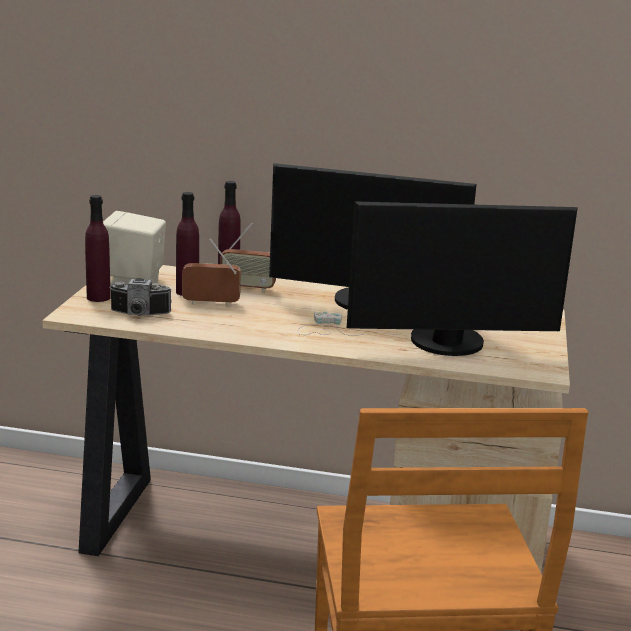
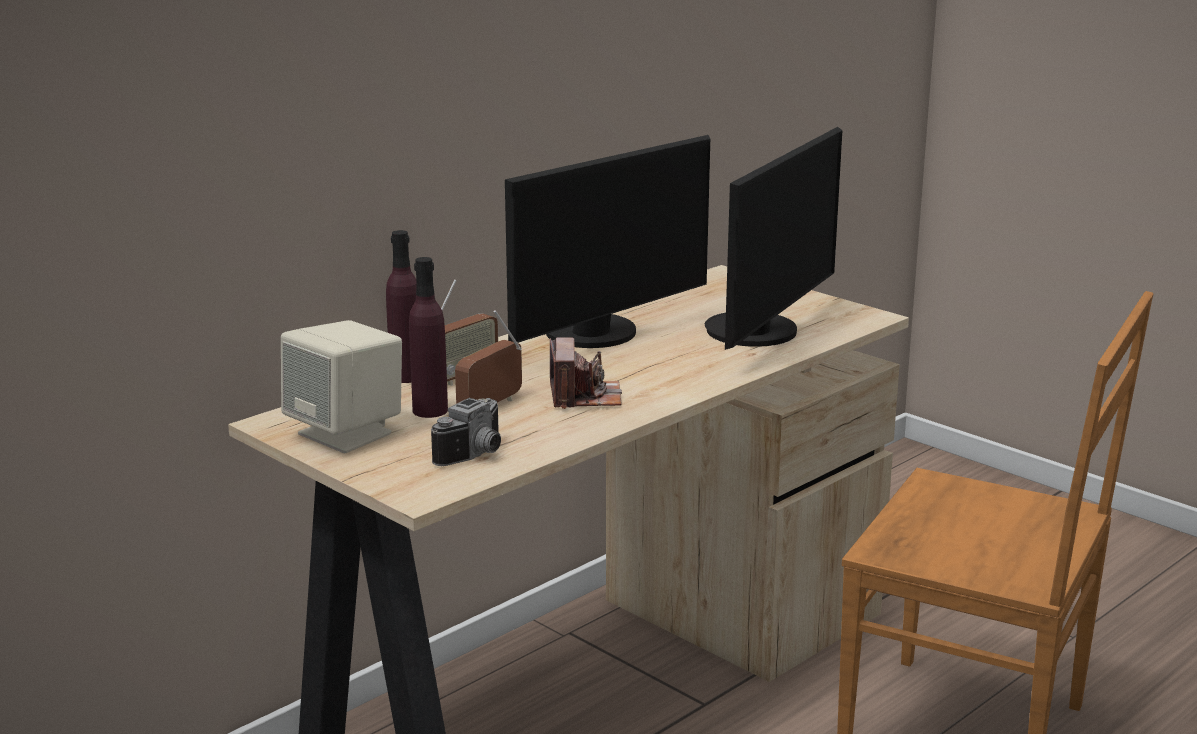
camera: 55 degrees left, 0 degrees up
(98, 297) = (375, 465): purple bottle -> none
(258, 321) = (584, 397): none -> camera
(324, 329) = (652, 373): white game controller -> none

